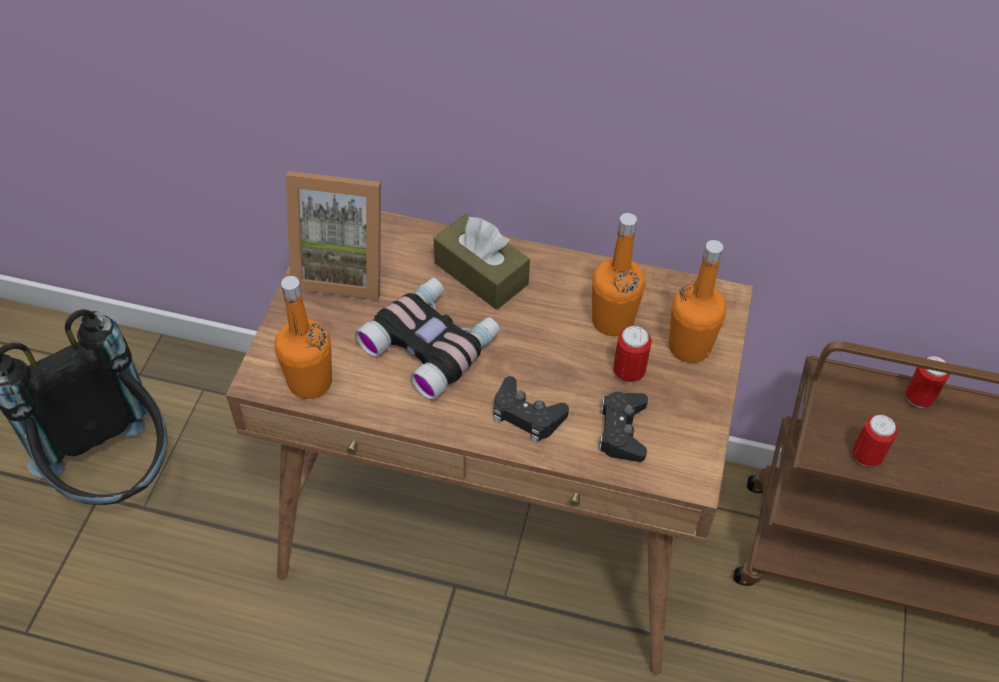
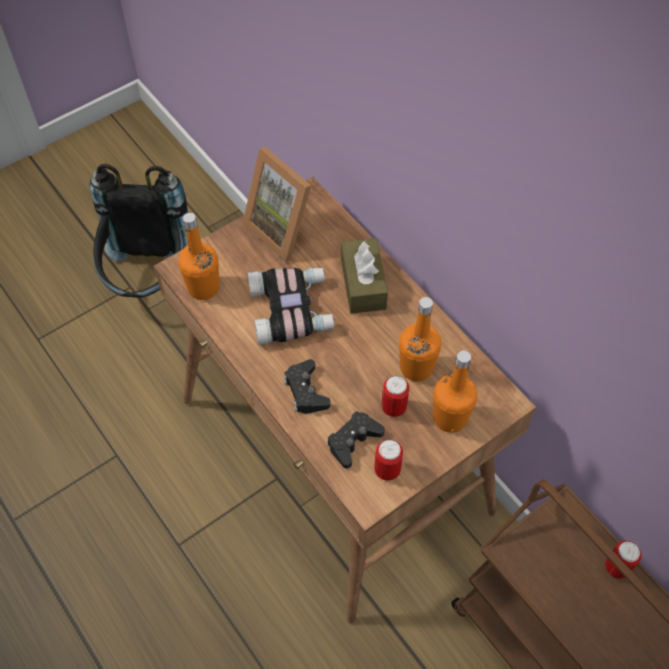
camera: 40 degrees right, 5 degrees up
(866, 456) = (536, 578): can -> can (387, 470)

